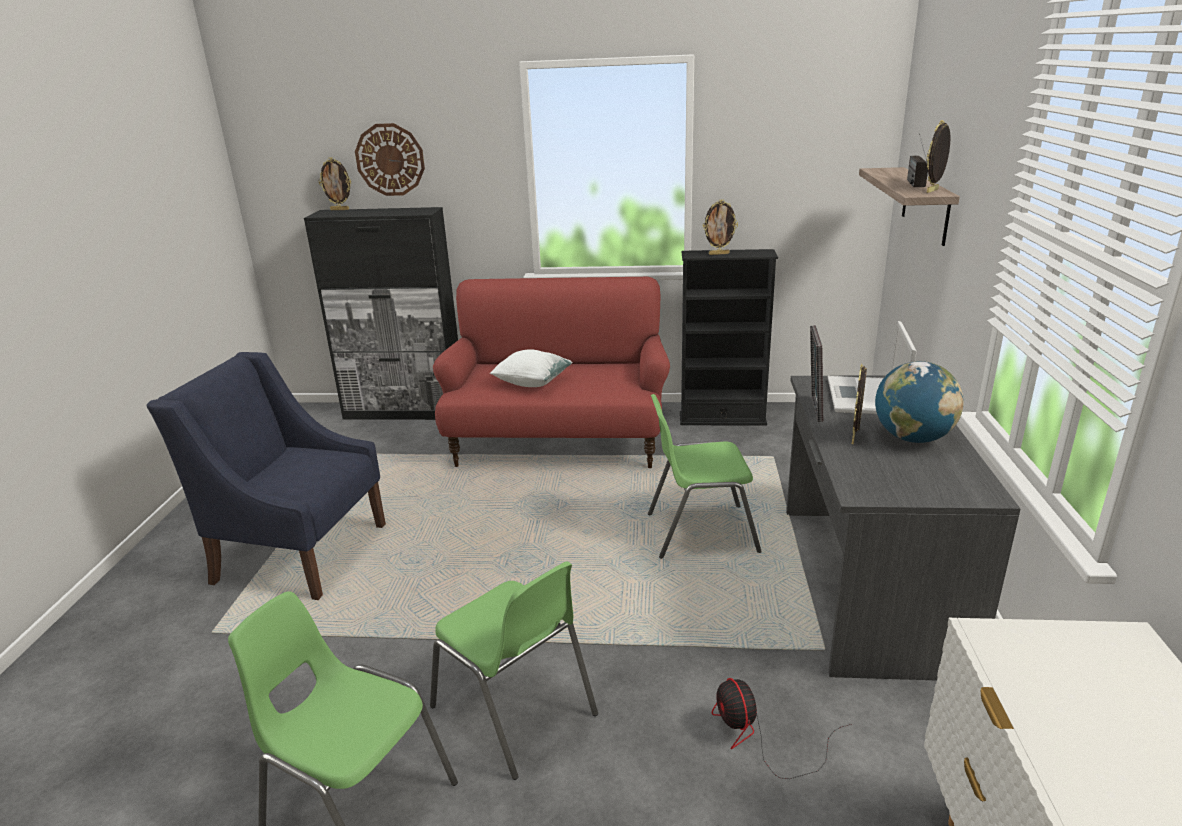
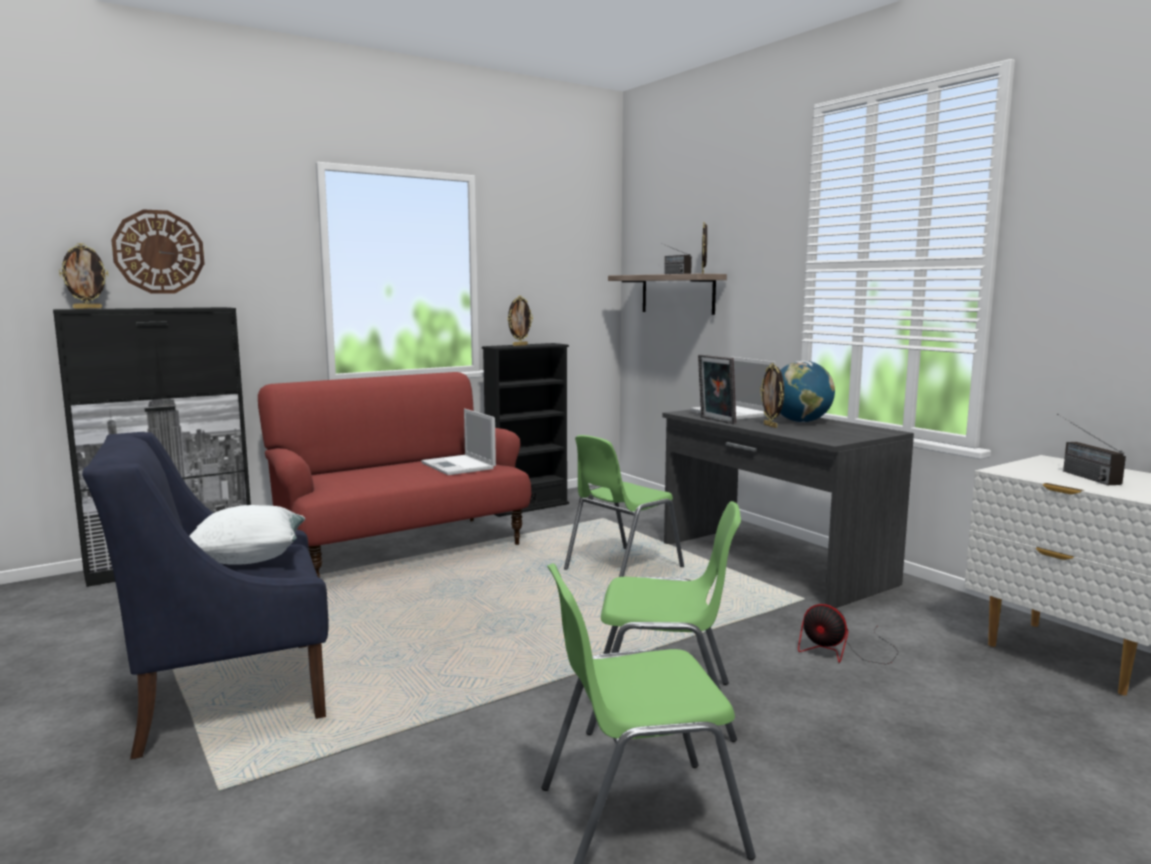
camera: 40 degrees left, 15 degrees down
(532, 383) = (389, 476): white pillow -> white pillow (248, 559)
(604, 382) = (459, 466): none -> laptop
(1093, 690) = (1077, 474): none -> radio

